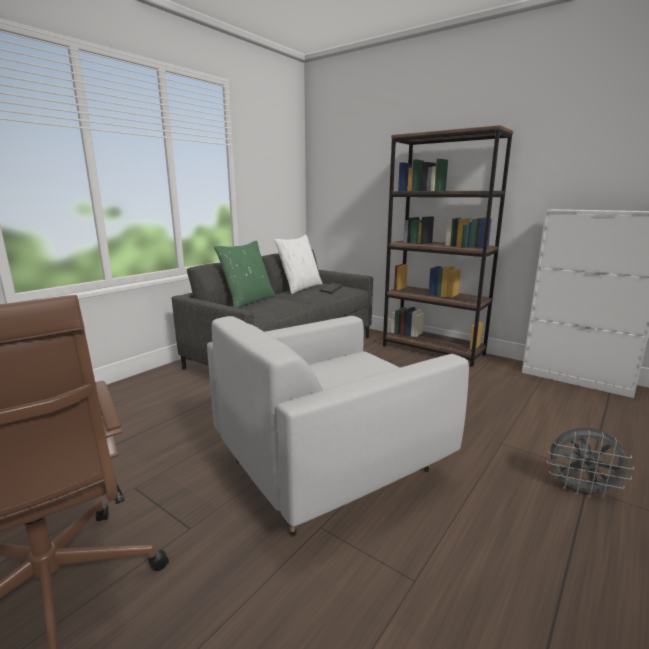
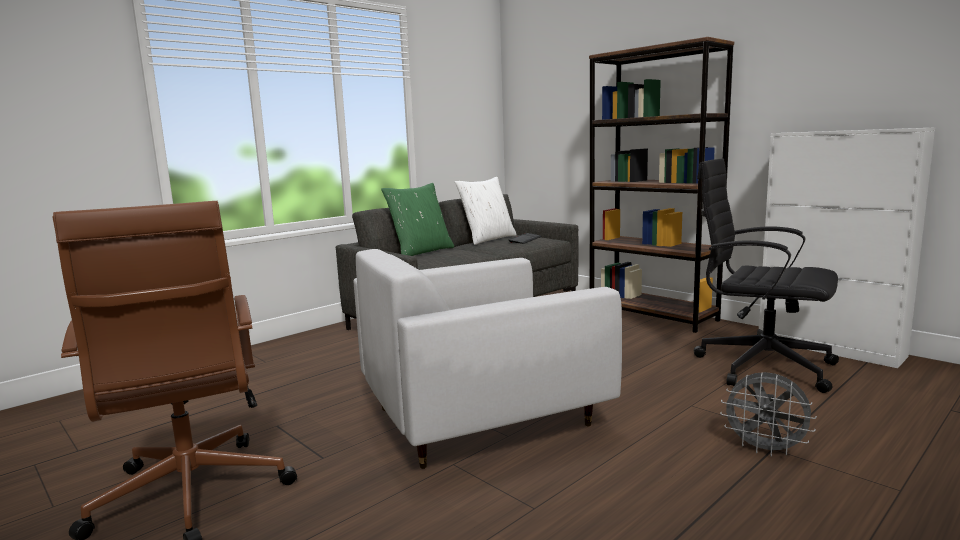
camera: 10 degrees right, 5 degrees down
(535, 399) = (760, 366): none -> black office chair

